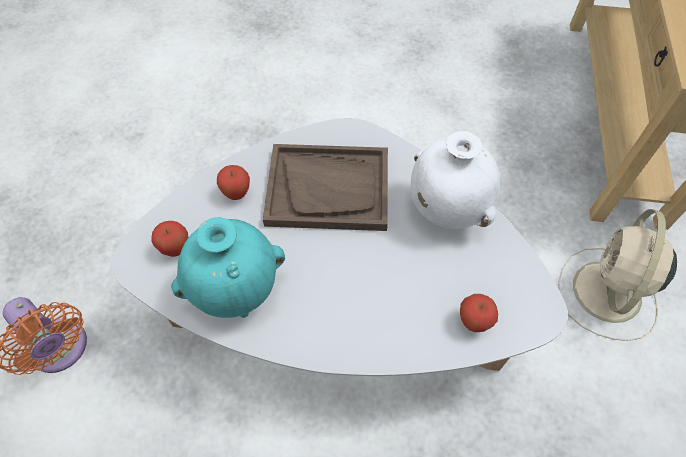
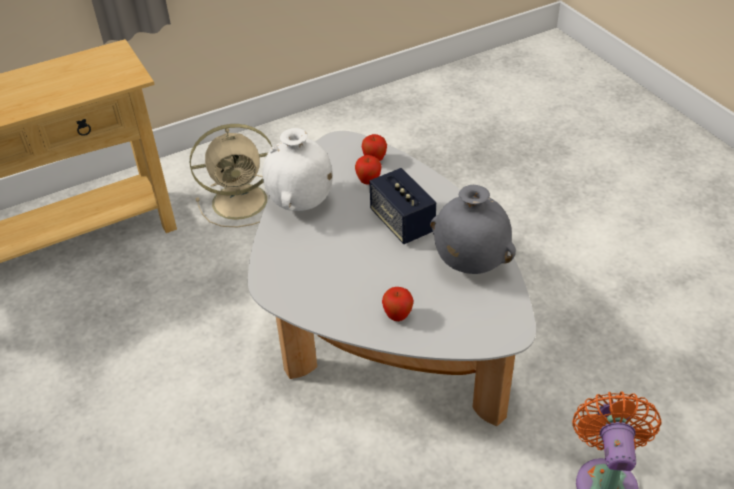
camera: 125 degrees left, 15 degrees down
(176, 249) = (478, 317): apple -> apple (368, 182)
(237, 291) = (469, 264): turquoise vase -> grey vase
(328, 189) = (340, 269): brown tray -> none
(345, 276) = (402, 222): none -> speaker

